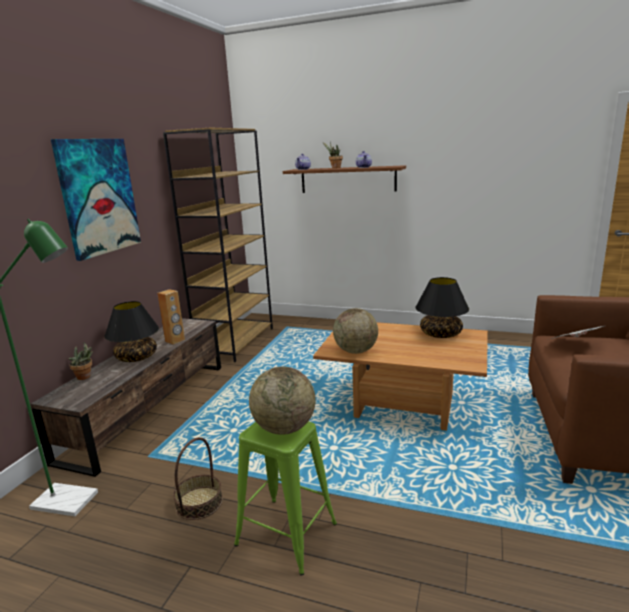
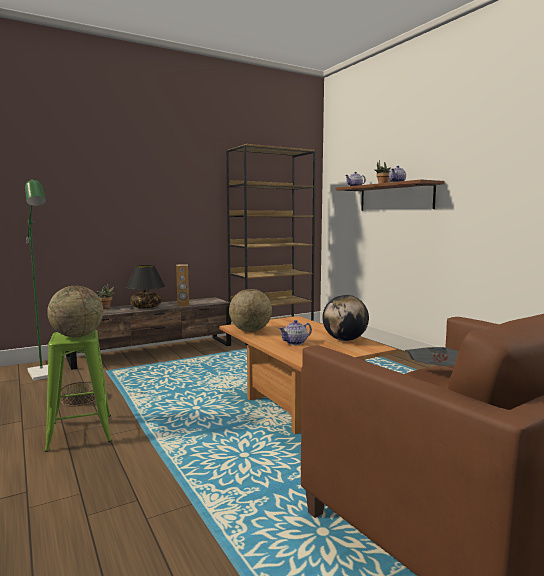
camera: 40 degrees right, 10 degrees down
(99, 197) = (152, 189): picture -> none
(421, 350) = (295, 343): none -> teapot
(441, 334) = (344, 340): black table lamp -> globe

